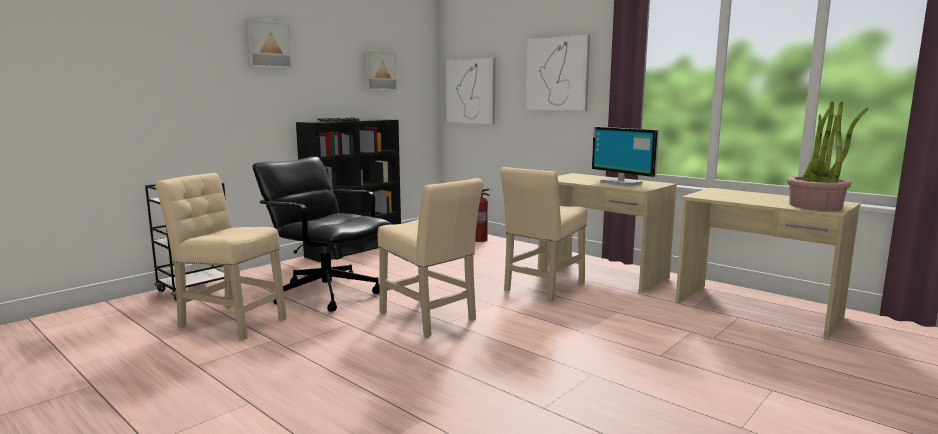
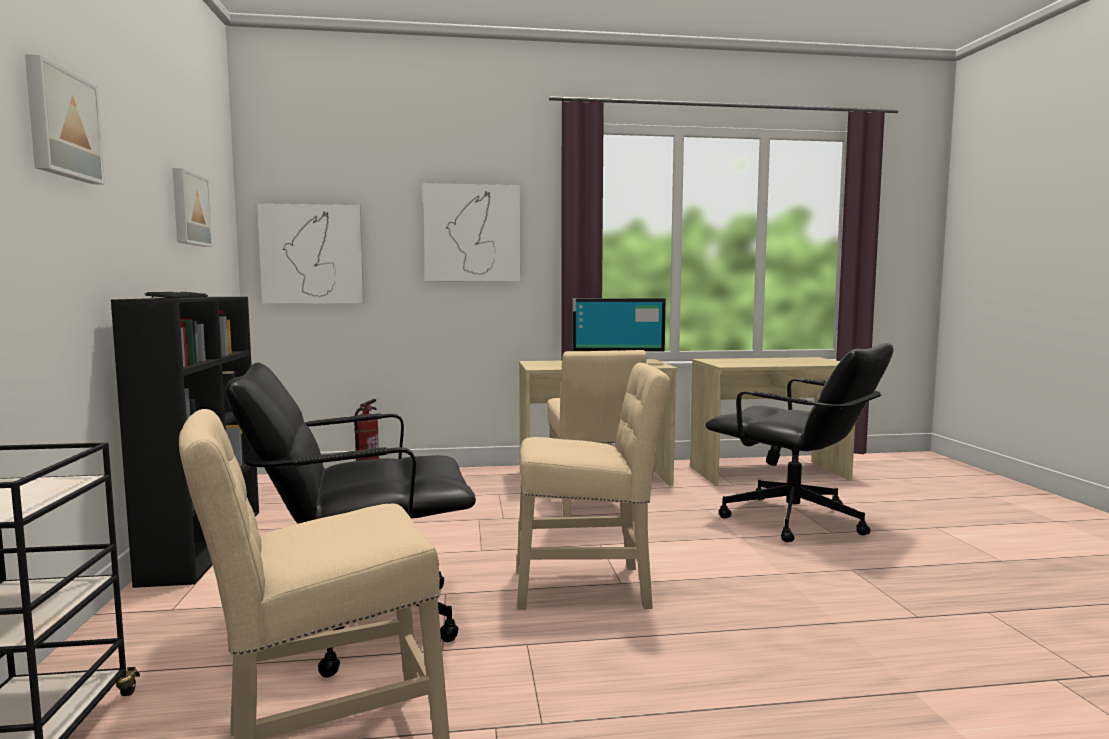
camera: 50 degrees left, 5 degrees down
(656, 339) = (794, 521): none -> black office chair
(816, 206) = (819, 362): potted plant -> none

